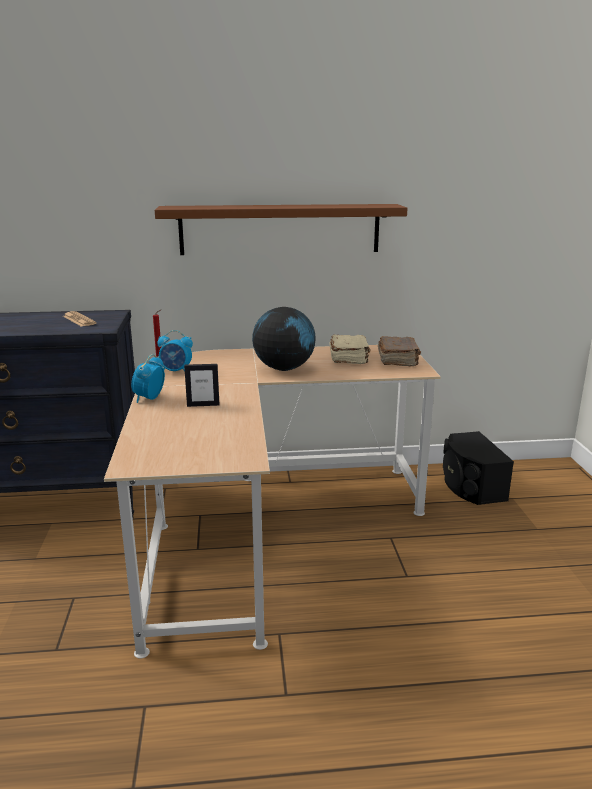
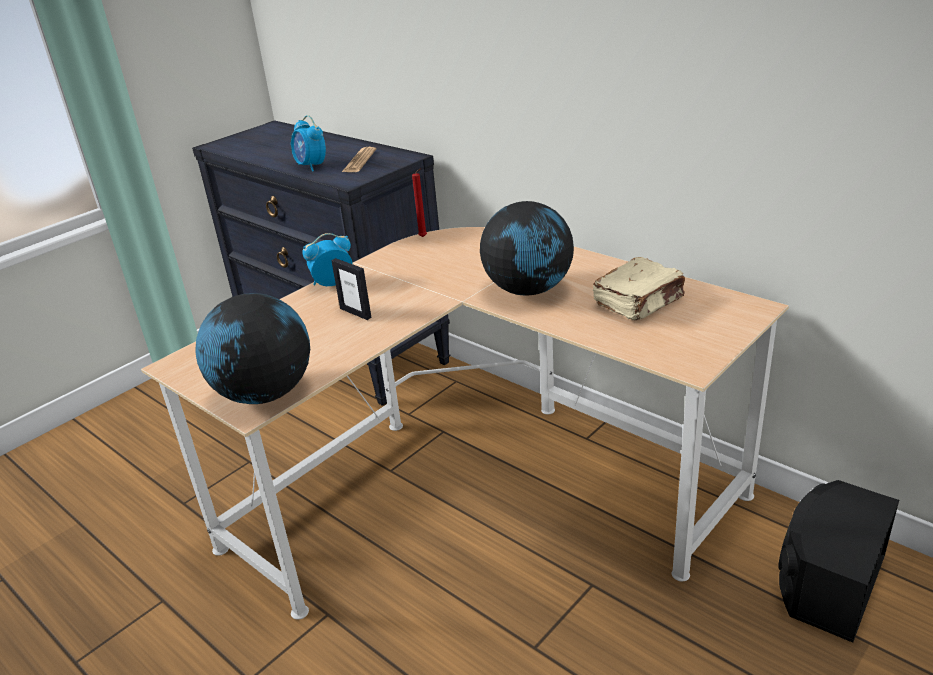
camera: 50 degrees right, 10 degrees up
(176, 372) = (418, 253): alarm clock -> alarm clock (311, 166)
(237, 452) = (264, 394): none -> globe
(280, 229) = (601, 74): brown shelf -> none
(398, 360) = (700, 332): brown book -> none

